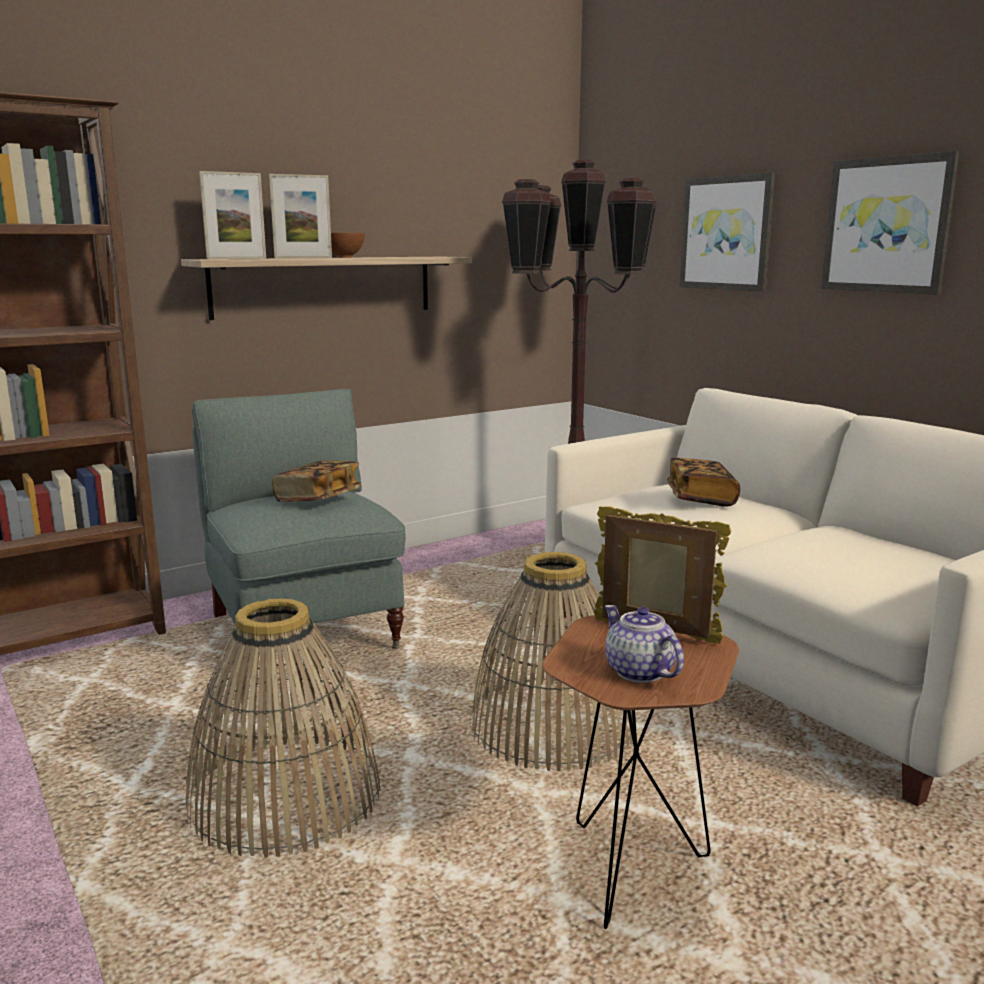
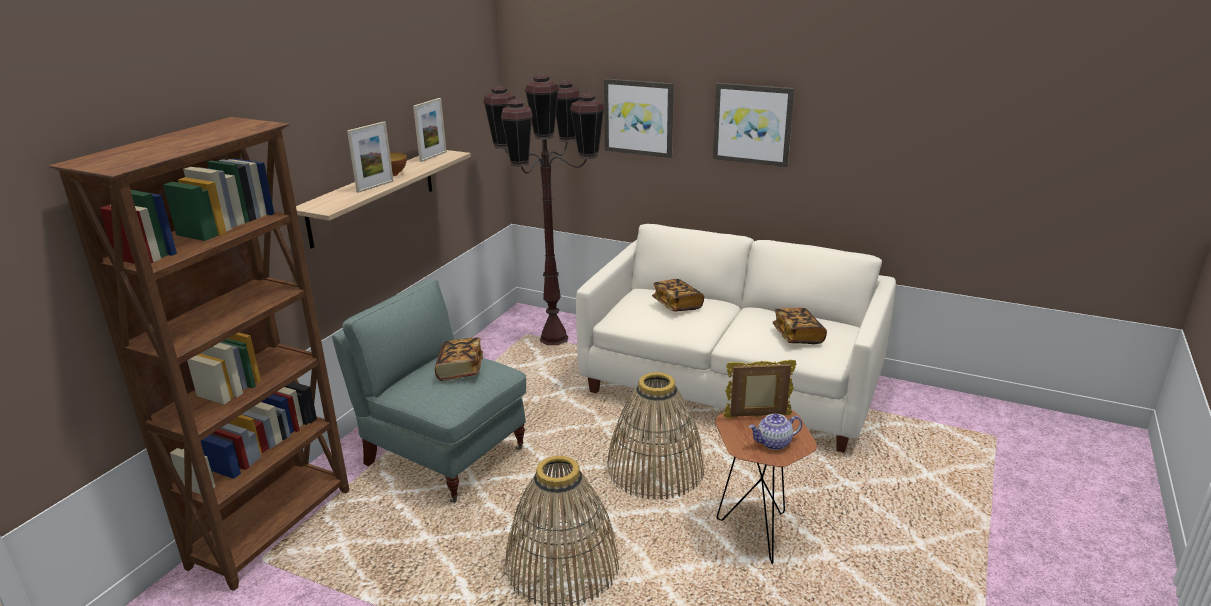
camera: 30 degrees left, 10 degrees up
(236, 258) = (336, 201): picture frame -> picture frame (433, 156)
(638, 671) = (774, 443): teapot -> teapot turned 45 degrees counterclockwise
(869, 564) = (797, 336): none -> book

